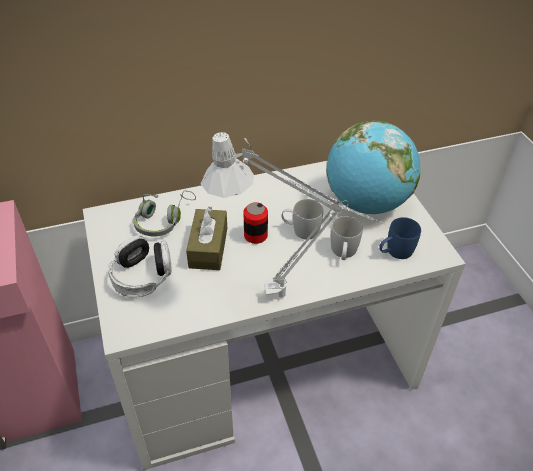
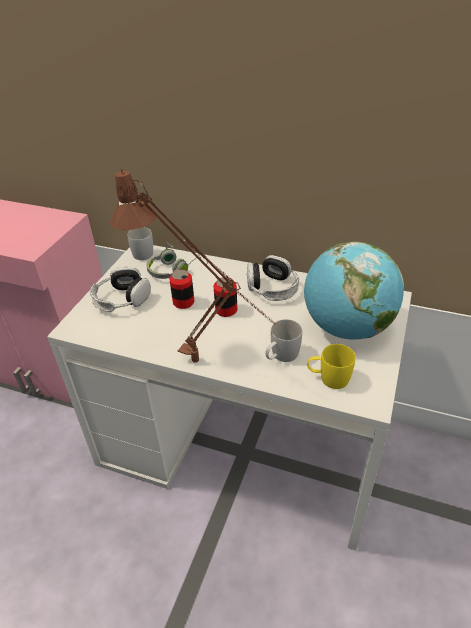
camera: 40 degrees right, 5 degrees down
(208, 247) = (183, 302): brown tissue box -> can
(273, 196) = (272, 288): none -> headphones
(292, 295) = (204, 365): grey table lamp -> brown table lamp
(300, 230) = (265, 322): white mug -> white mug (140, 253)
(395, 252) = (328, 378): blue mug -> yellow mug

